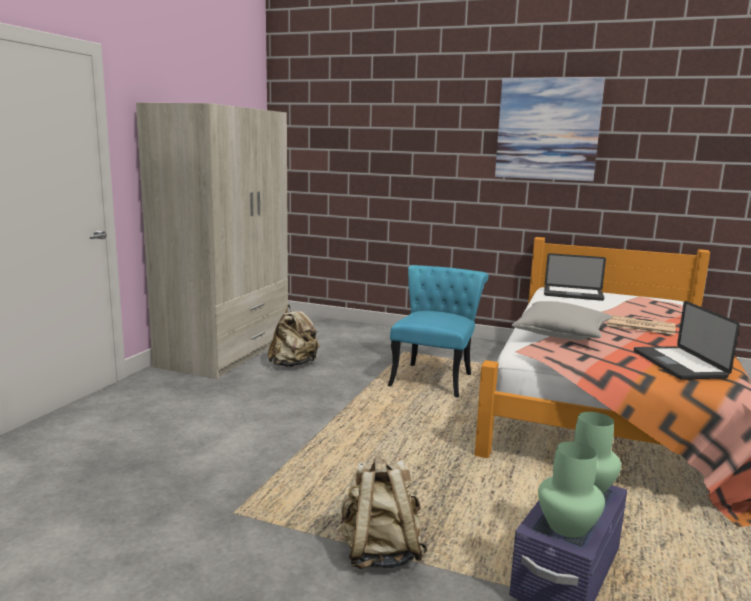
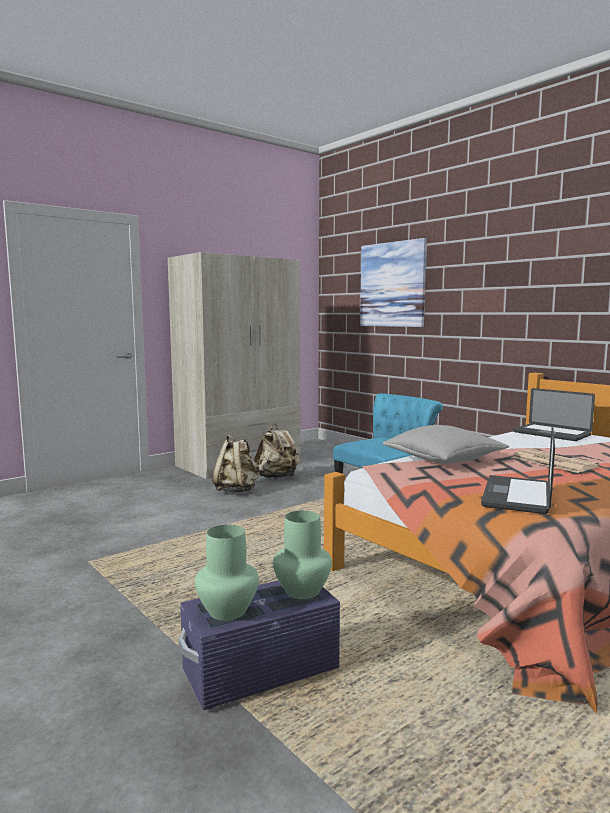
camera: 30 degrees right, 5 degrees down
(380, 553) = (140, 612): beige backpack -> beige backpack (237, 490)
(547, 129) = (544, 256): picture -> picture (392, 284)

